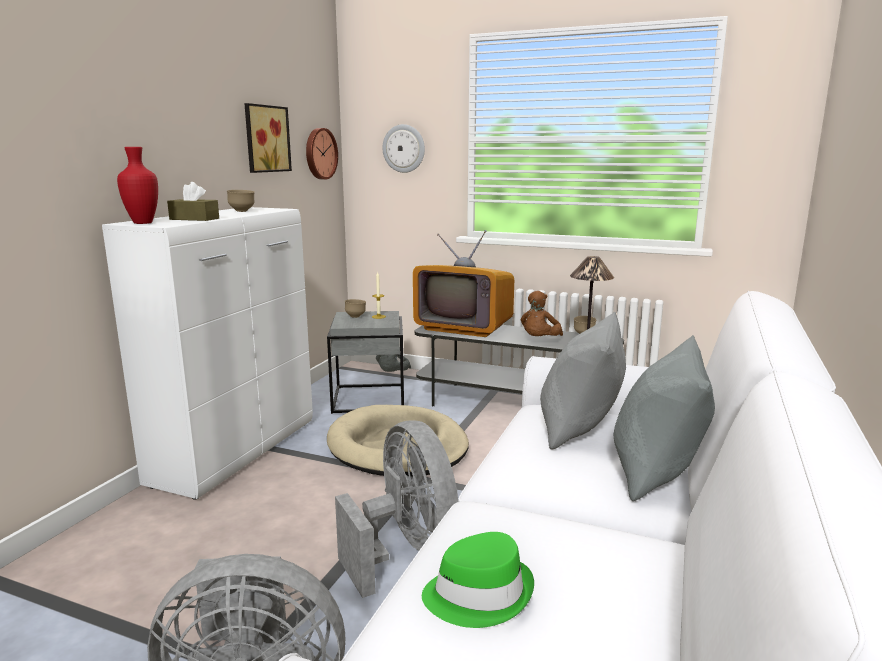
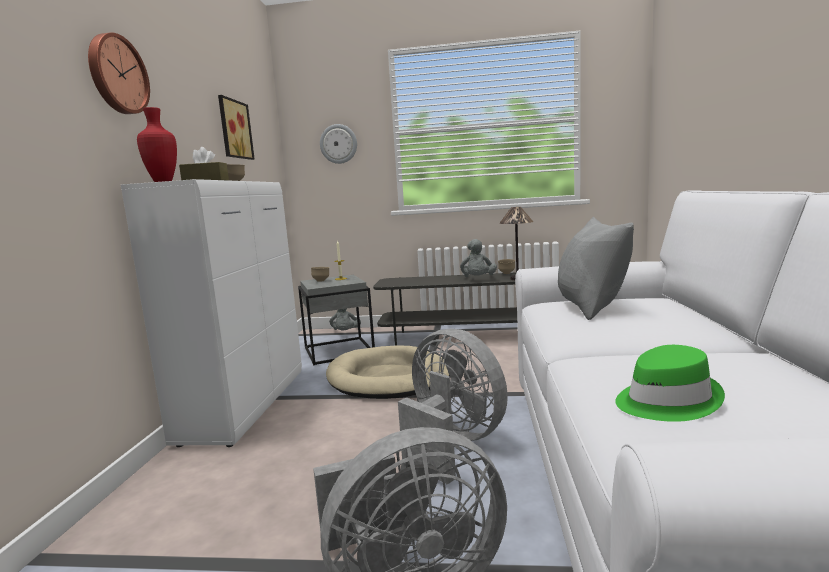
camera: 15 degrees left, 5 degrees down
(320, 153) = (269, 149): wall clock -> wall clock (117, 75)
(464, 327) = (411, 280): television -> none
(539, 340) = (478, 280): brown plush toy -> grey plush toy
(657, 470) = (679, 318): grey pillow -> none

